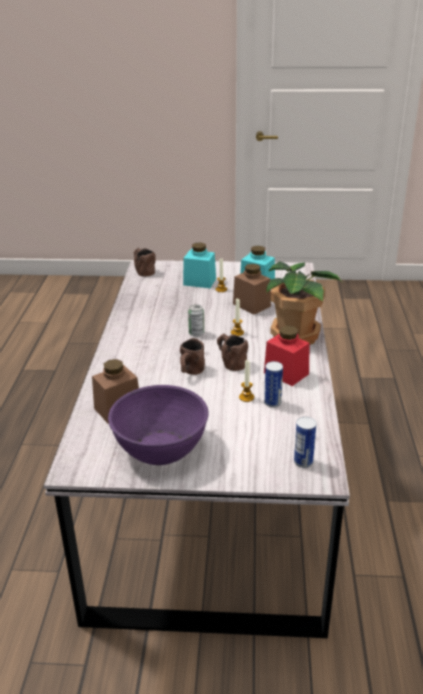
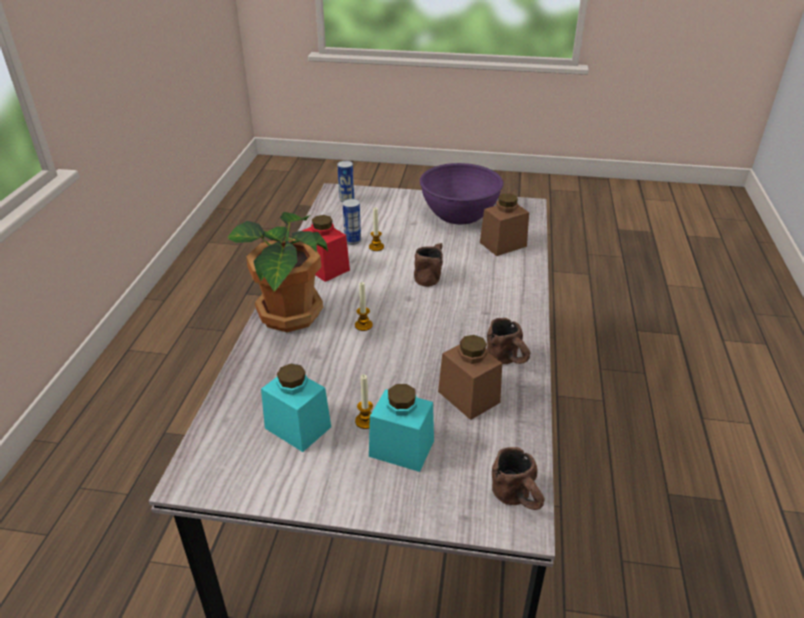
camera: 175 degrees left, 5 degrees up
(196, 333) = (419, 328): can -> none
(230, 362) = (383, 284): brown mug -> brown mug (508, 361)
(251, 305) = (326, 377): brown jar -> brown jar (468, 397)

